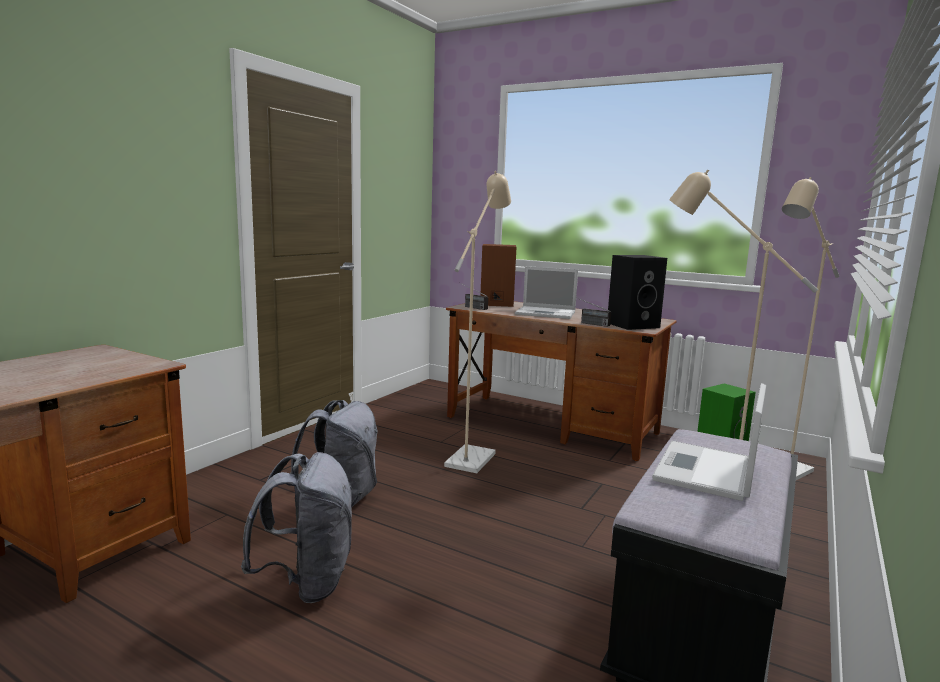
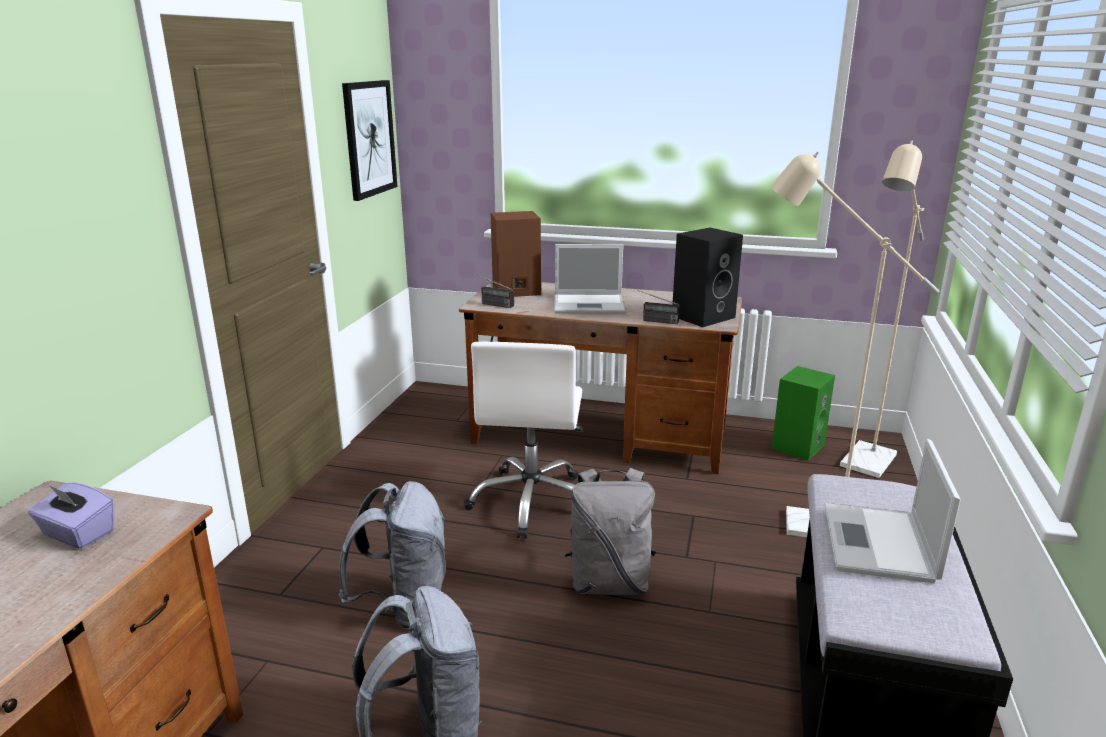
camera: 15 degrees left, 10 degrees up
(93, 364) = (77, 534): none -> purple tissue box
(406, 190) = (369, 138): none -> picture
(474, 456) = (532, 501): beige floor lamp -> white office chair
(507, 513) = (609, 582): none -> grey backpack

